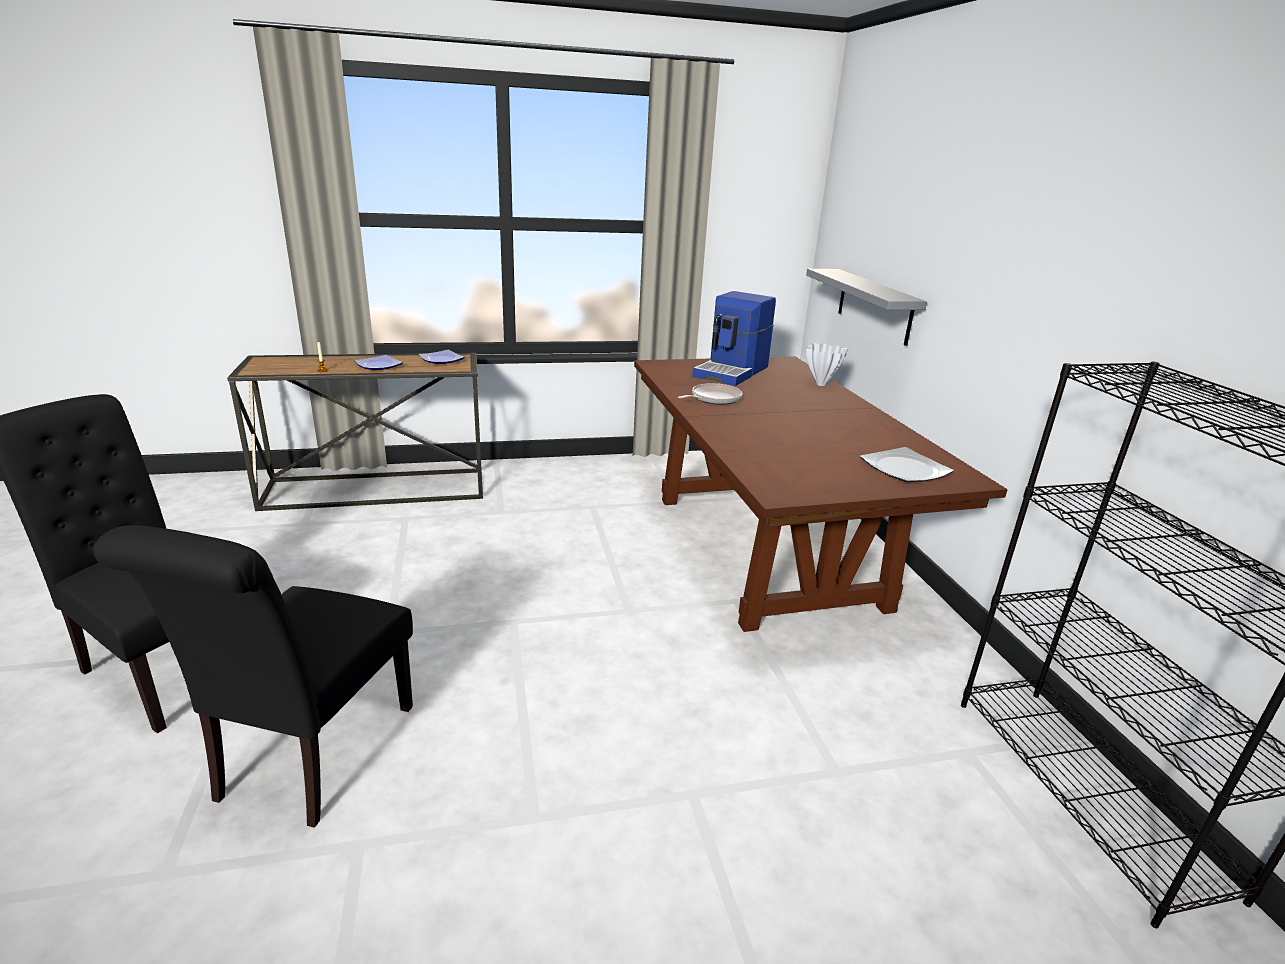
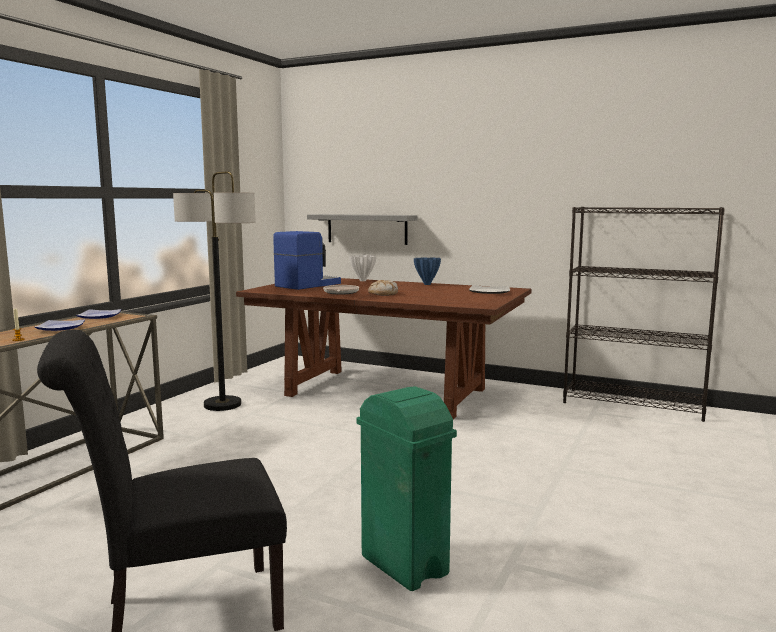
camera: 50 degrees left, 15 degrees down
(309, 758) = (404, 566): black chair -> green trash can
(593, 484) = (222, 405): none -> floor lamp
(732, 372) = (307, 285): coffee machine -> coffee machine turned 120 degrees counterclockwise
(749, 418) = (383, 294): none -> bread
(874, 420) = (426, 284): none -> blue vase

